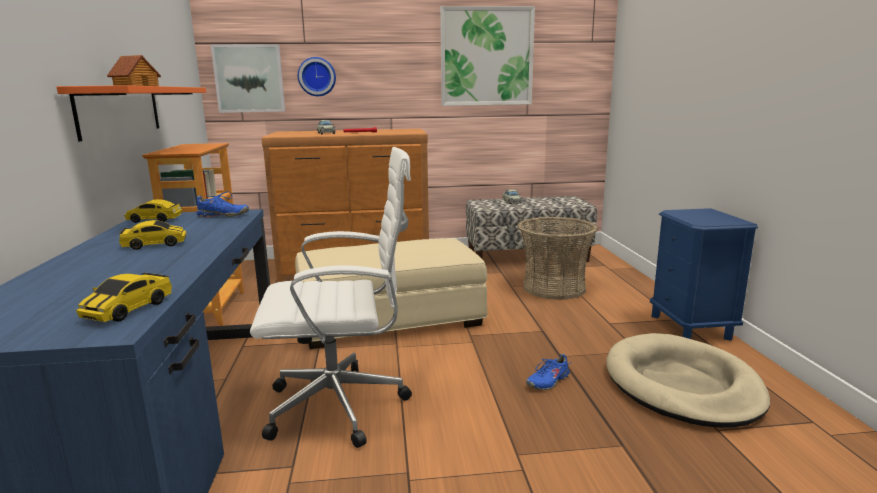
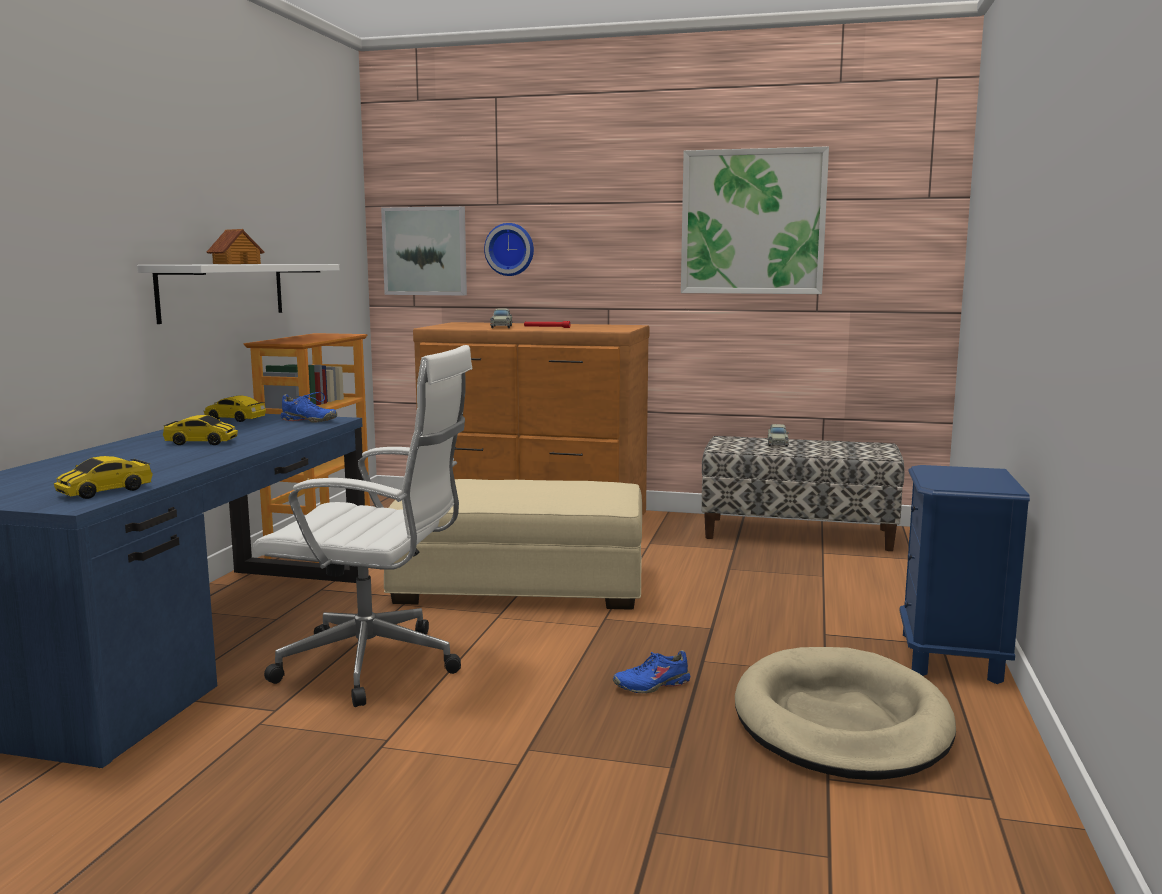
camera: 20 degrees right, 5 degrees down
(120, 110) = (223, 291): orange shelf -> white shelf
(554, 288) = (792, 578): basket -> none

